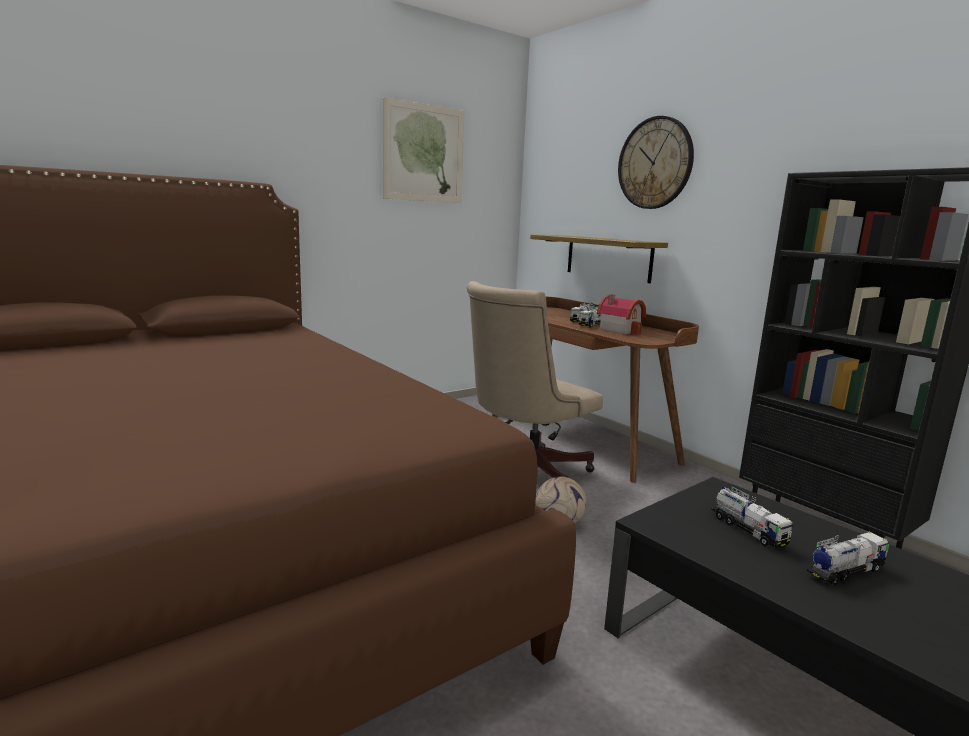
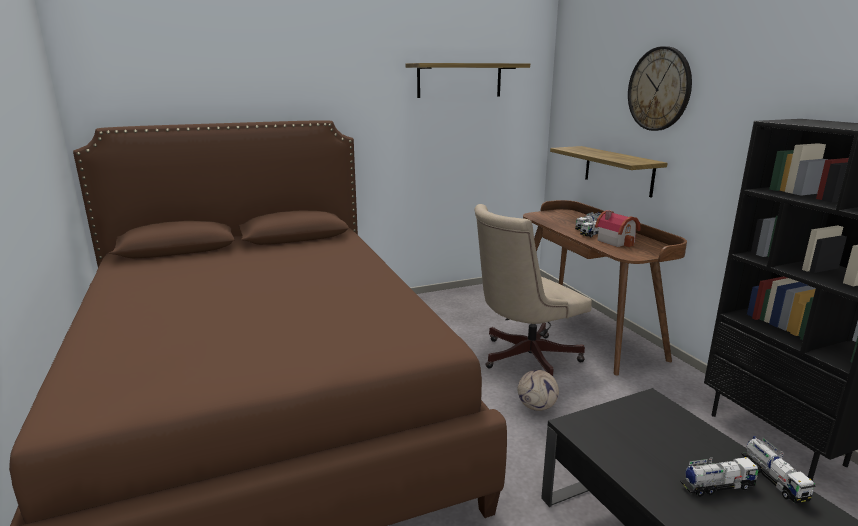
camera: 15 degrees right, 5 degrees up
(424, 153) = (459, 80): picture -> shelf
(748, 530) = (654, 440): toy truck -> toy truck (773, 480)

